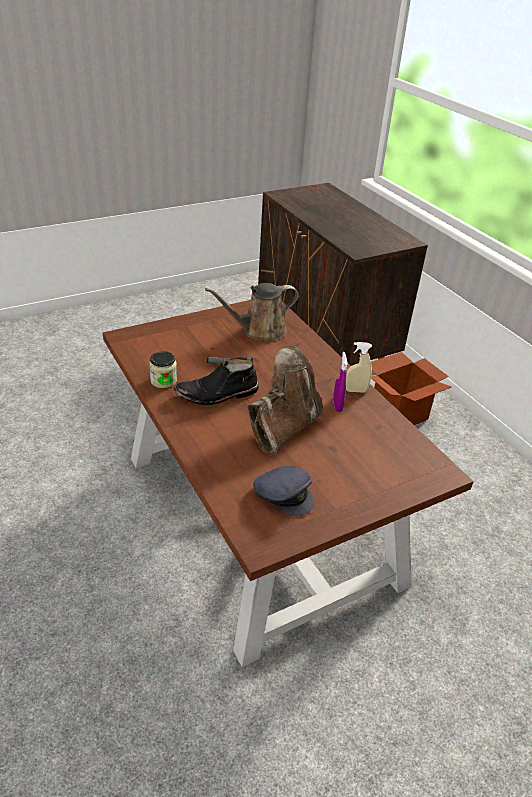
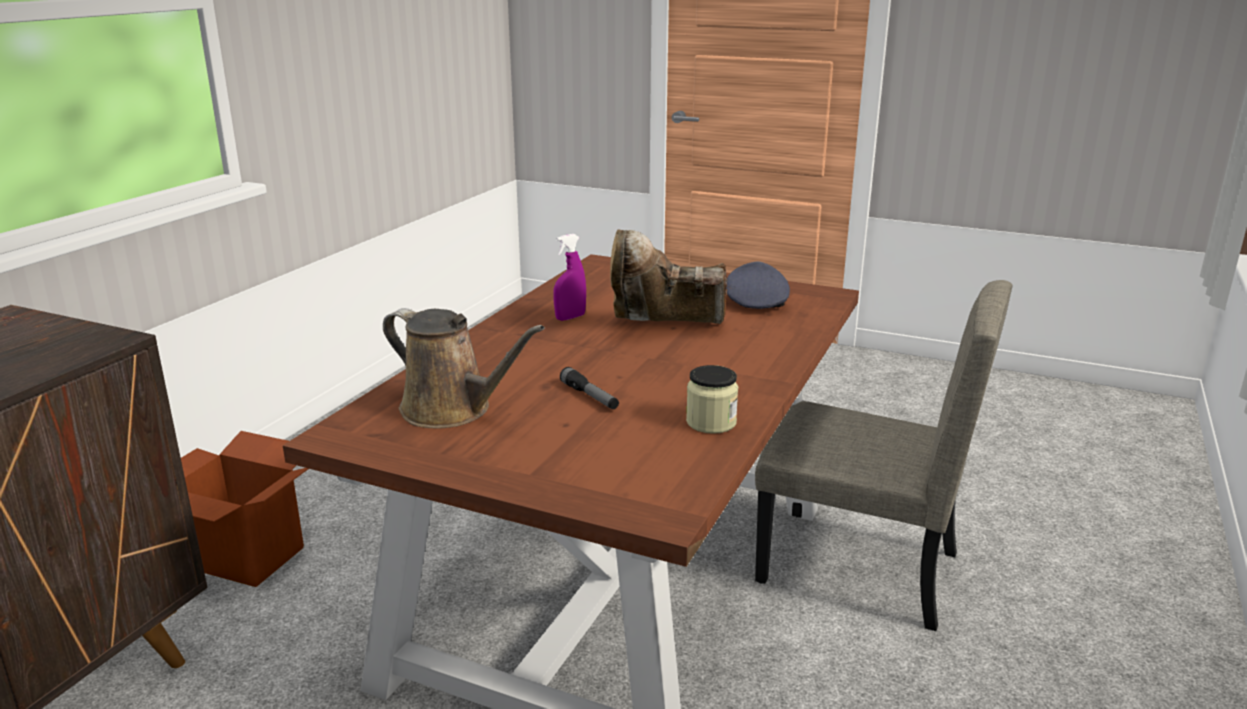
camera: 125 degrees left, 15 degrees down
(170, 630) = (858, 568): none -> beige chair
(217, 394) = (671, 379): black boot -> none
(355, 390) = (521, 317): beige spray bottle -> none

